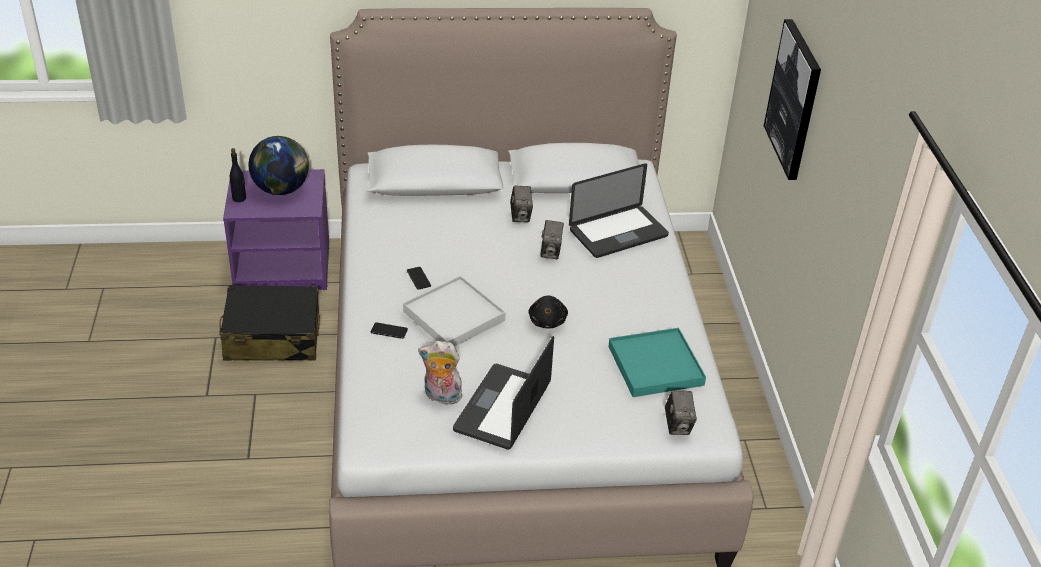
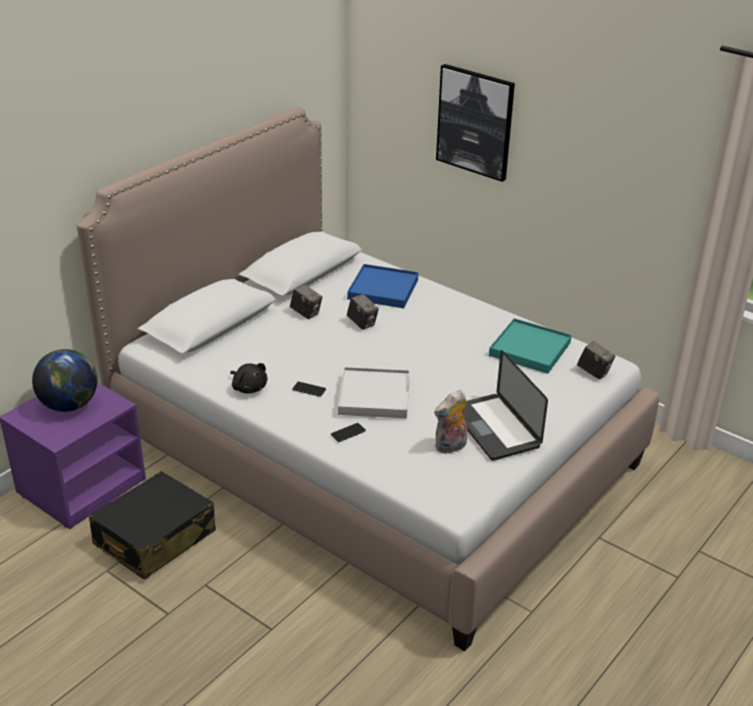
camera: 45 degrees left, 5 degrees down
(239, 198) = (44, 431): black bottle -> none
(547, 321) = (431, 363): black plush toy -> black plush toy (249, 387)
(618, 233) = (383, 289): laptop -> blue tray

